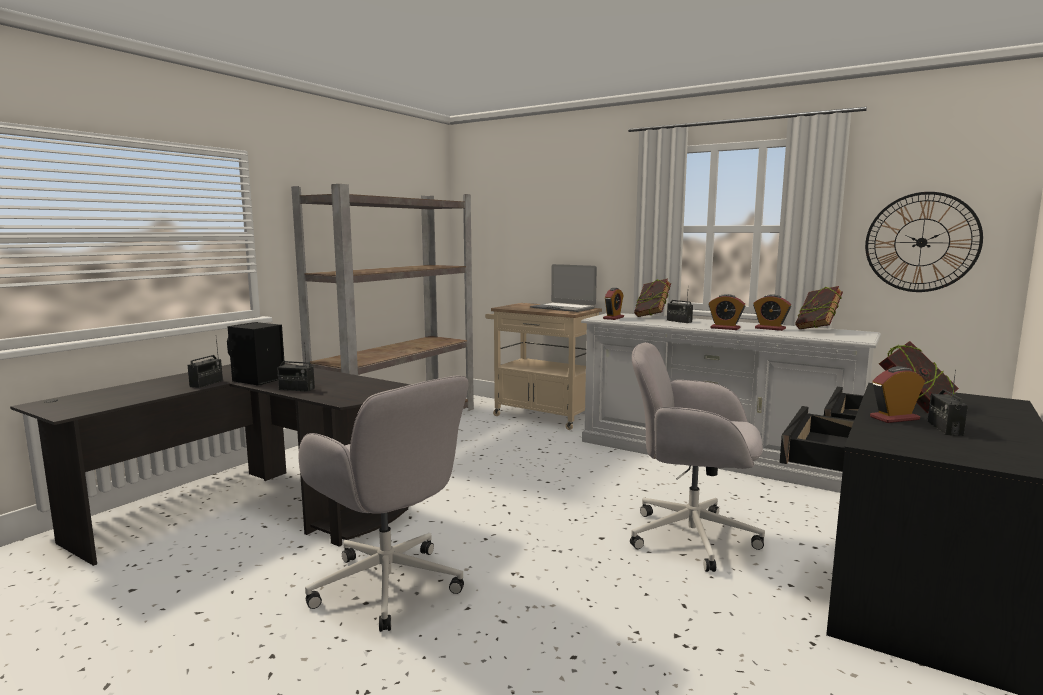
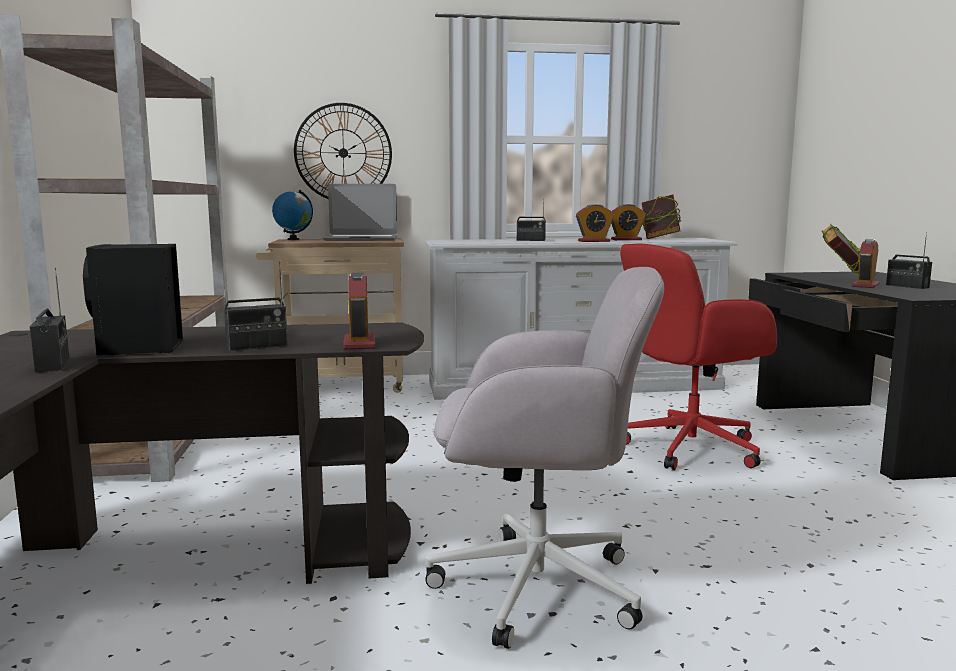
camera: 40 degrees left, 0 degrees up
(523, 304) = (293, 239): none -> globe
(613, 318) = (458, 242): alarm clock -> alarm clock (359, 343)
(652, 316) = (488, 239): book -> none
(689, 537) = (689, 448): grey office chair -> red office chair
(921, 242) = (718, 154): wall clock -> wall clock (343, 153)

